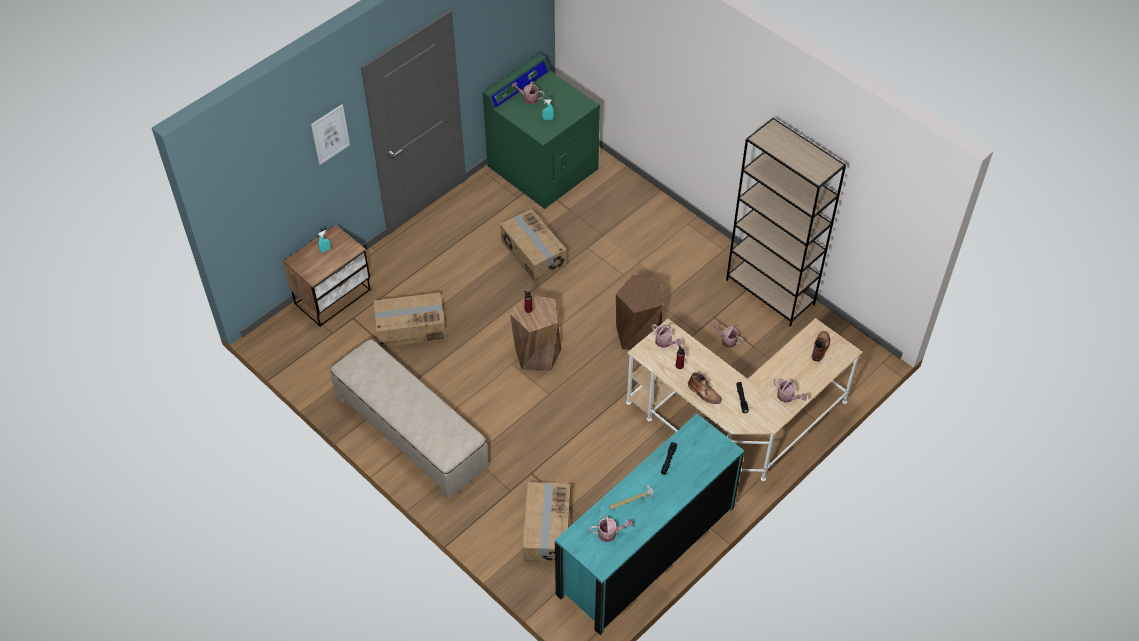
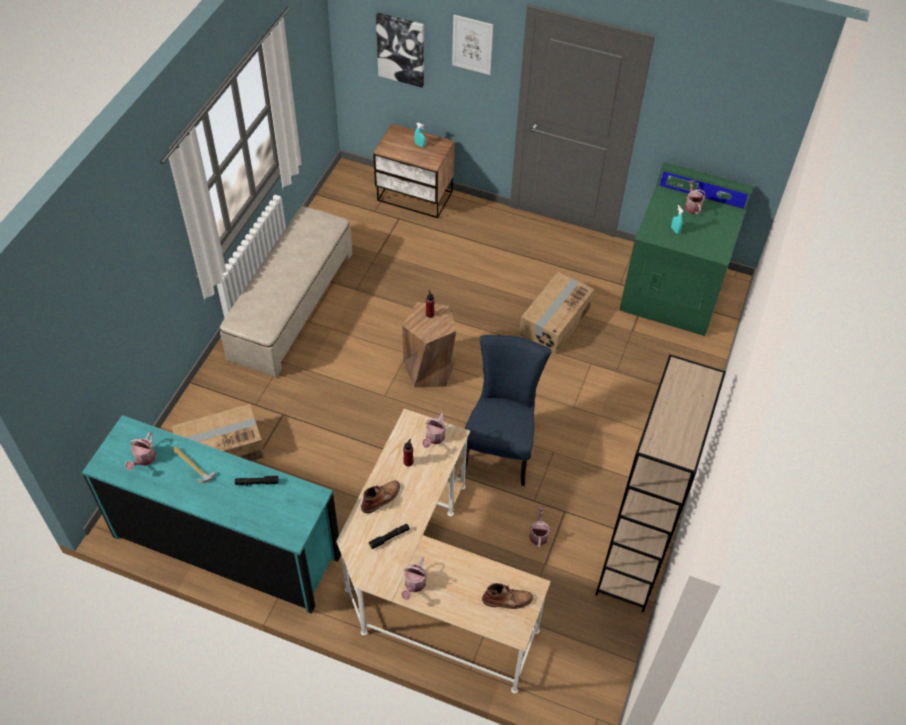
camera: 65 degrees right, 0 degrees up
(275, 191) = (401, 49): none -> picture
(410, 327) = (410, 262): cardboard box -> none
(610, 533) = (143, 459): watering can -> watering can turned 45 degrees clockwise
(638, 334) = (500, 447): brown stool -> blue chair
(704, 393) = (381, 498): brown boot -> brown boot turned 150 degrees counterclockwise

